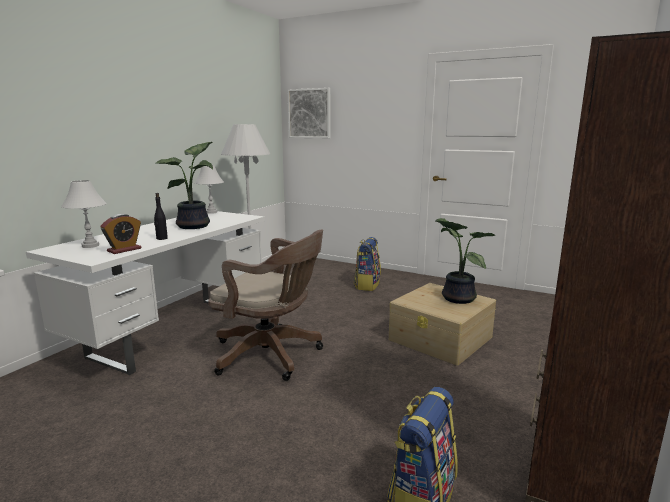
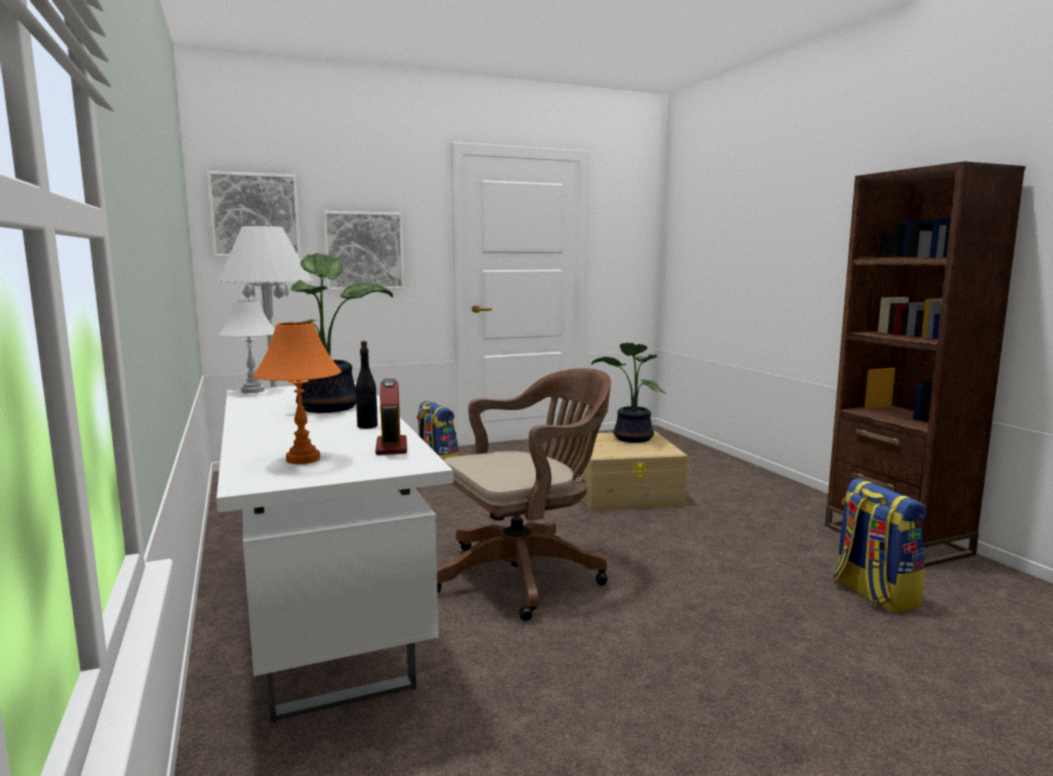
camera: 50 degrees left, 5 degrees down
(90, 246) = (304, 459): white table lamp -> orange table lamp
(365, 134) = (364, 251): none -> picture

